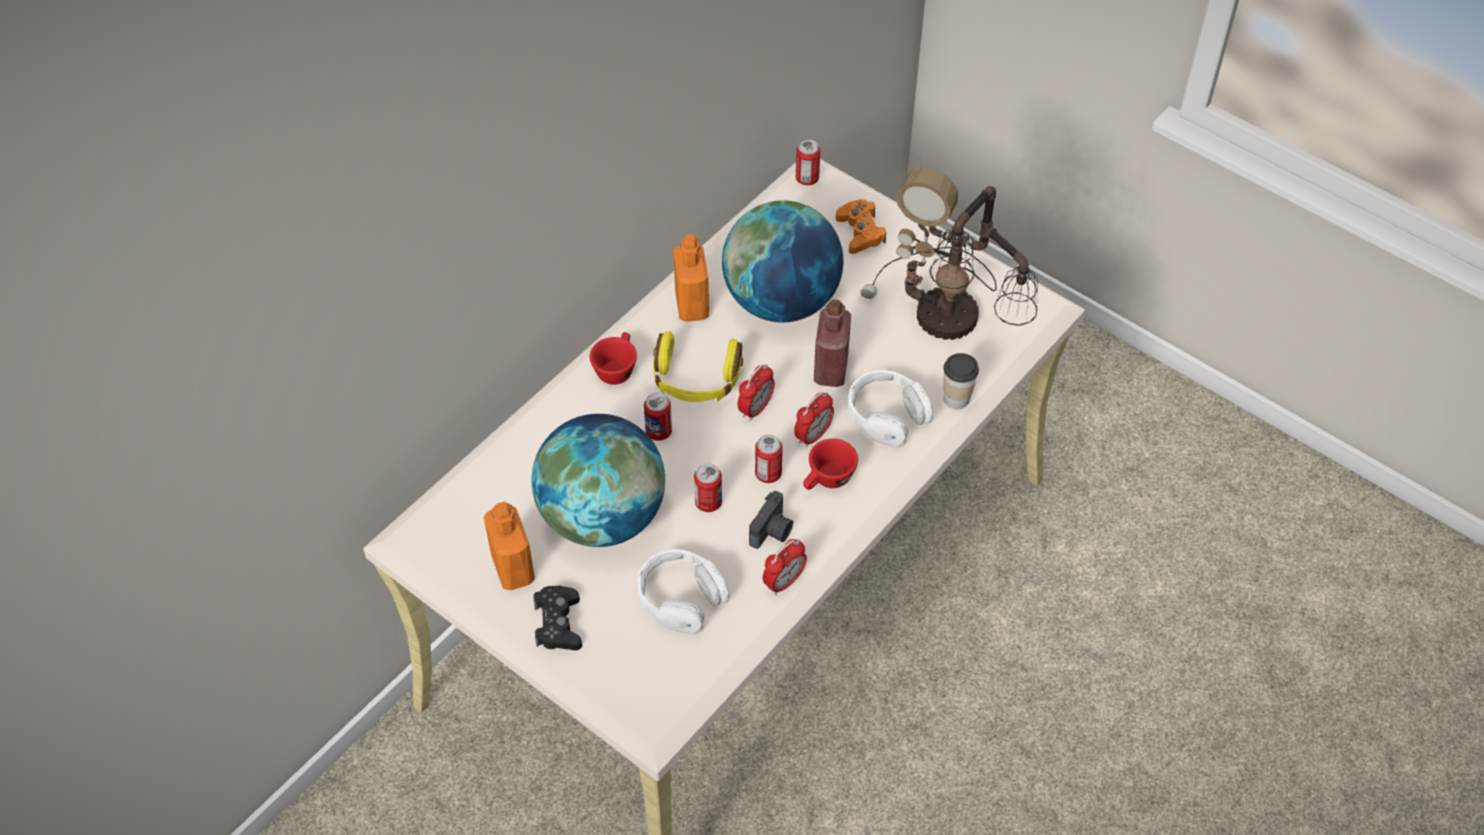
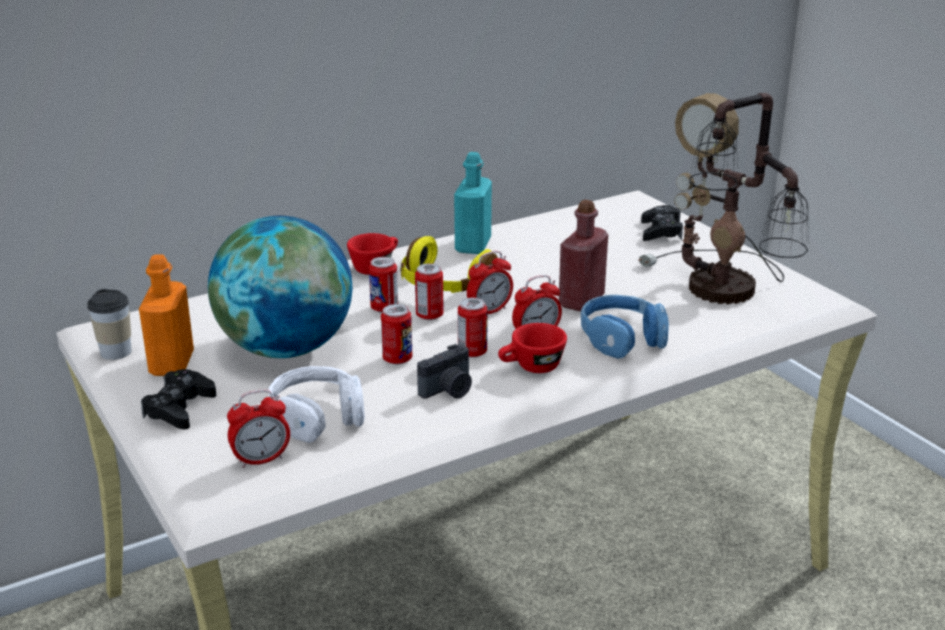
camera: 20 degrees right, 25 degrees down
(692, 305) = (473, 245): orange bottle -> turquoise bottle
(781, 301) = (559, 256): globe -> none
(784, 582) = (435, 427): alarm clock -> alarm clock (261, 460)
(807, 178) = (627, 199): can -> can (429, 315)
(860, 232) = (661, 231): orange game controller -> black game controller
(886, 416) = (621, 338): white headphones -> blue headphones
(956, 398) = (704, 340): cup -> cup (116, 352)

